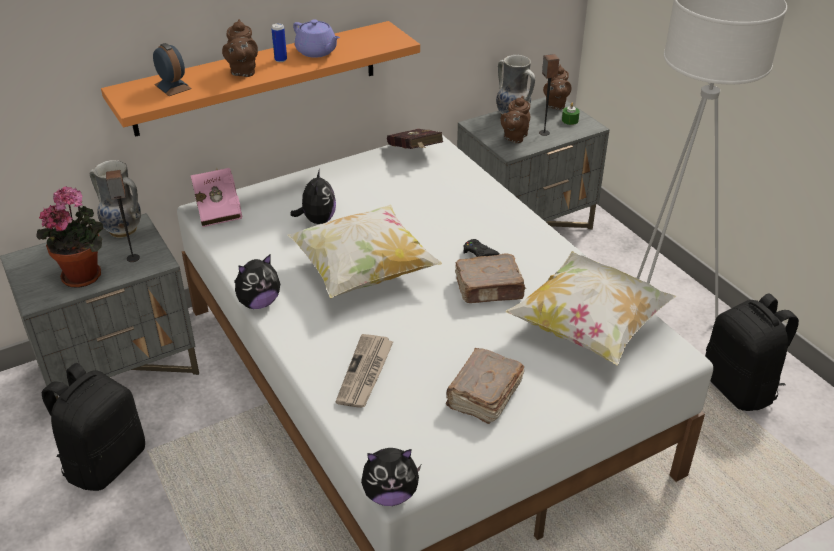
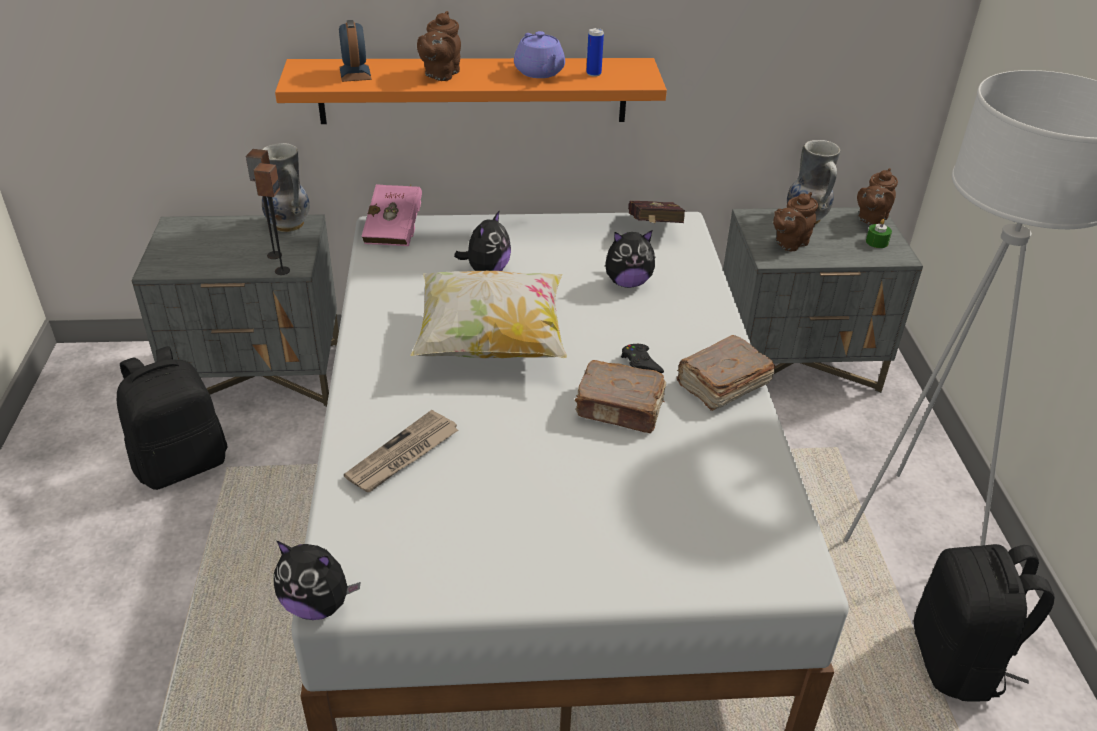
camera: 25 degrees right, 0 degrees up
(85, 274) = (218, 257): potted plant -> none
(258, 303) = (355, 339): plush toy -> plush toy (627, 282)
(280, 60) = (492, 72): can -> can (593, 74)
(483, 396) = (514, 532): brown book -> brown book (721, 385)
(544, 133) = (831, 248): speaker -> speaker (282, 271)
(588, 328) = (708, 498): pillow -> none

